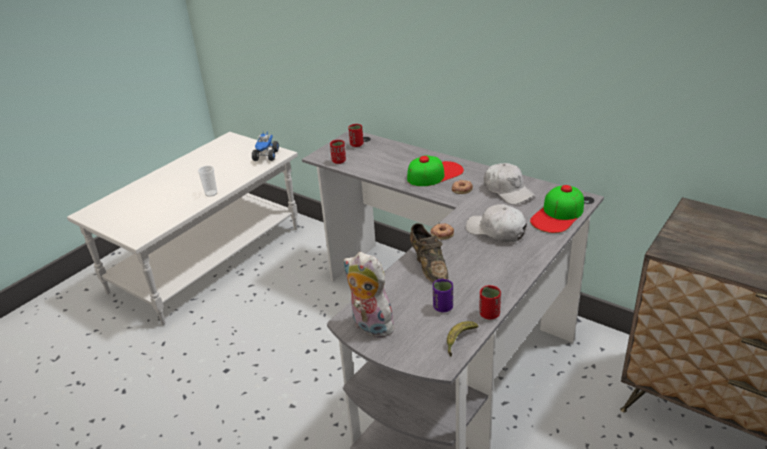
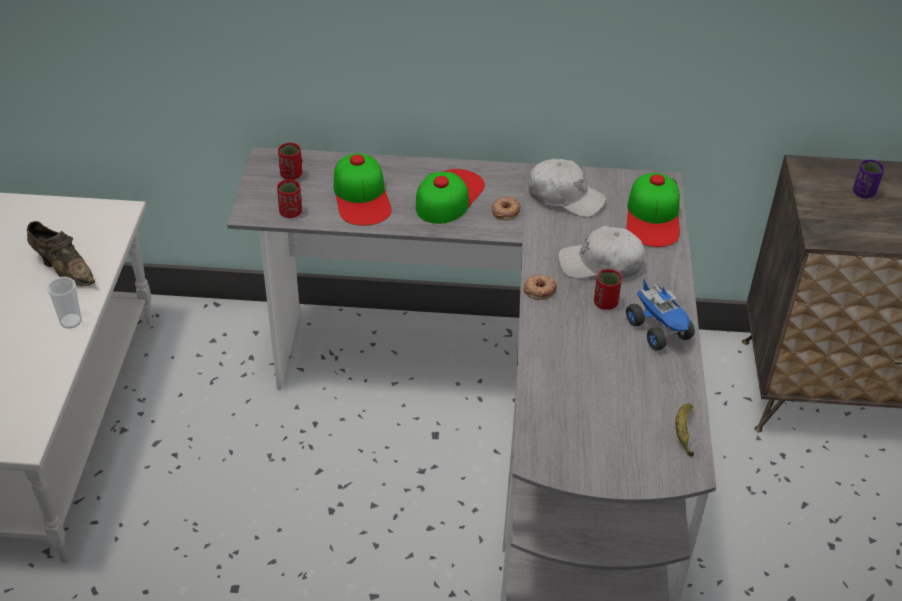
camera: 35 degrees left, 10 degrees up
(266, 156) = (100, 223): toy truck -> toy truck (659, 330)
(369, 326) = (569, 456): plush toy -> none
(384, 162) = (362, 196): none -> cap
(429, 266) = (566, 345): brown shoe -> brown shoe (63, 268)
(443, 307) = (630, 396): purple cup -> purple cup (863, 193)
(489, 314) = (687, 385): red cup -> red cup (605, 303)

